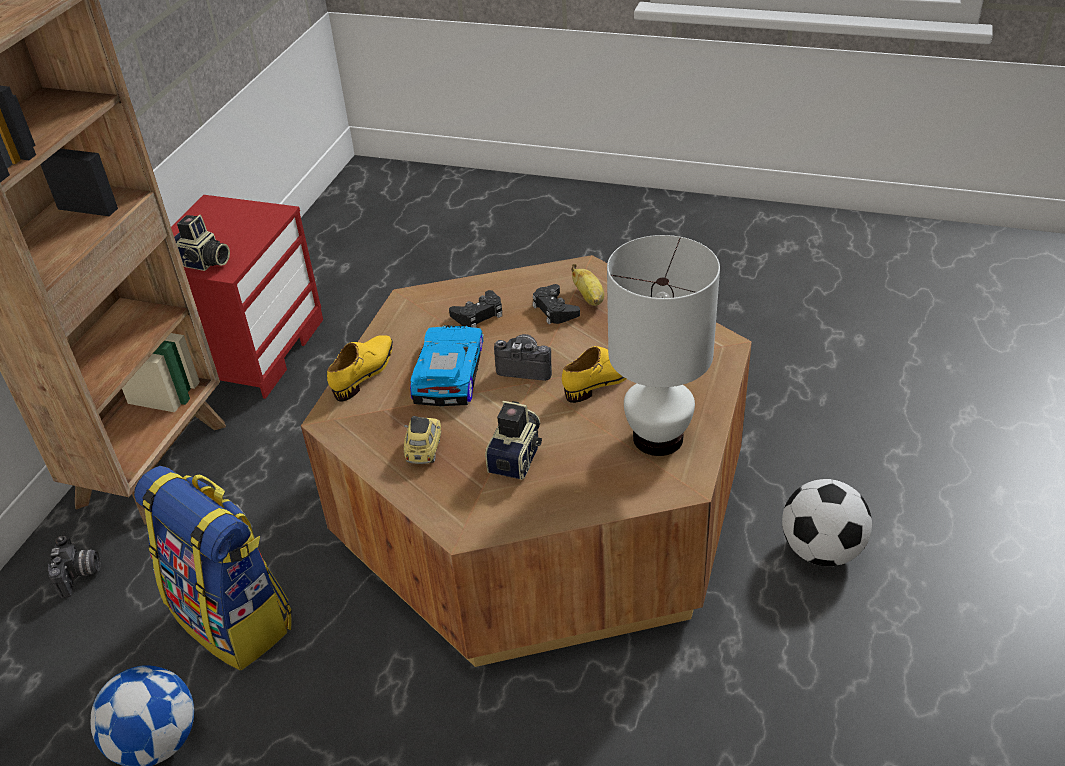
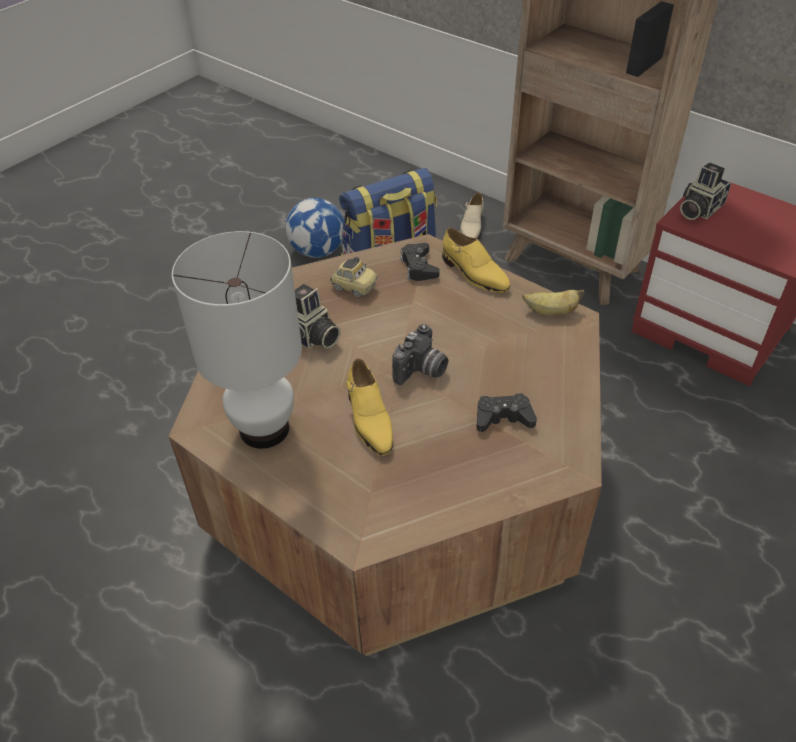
camera: 110 degrees right, 5 degrees up
(80, 575) = (471, 229): camera -> beige shoe
(447, 372) = (445, 320): toy car -> none
(478, 315) = (523, 360): black game controller -> black game controller (419, 267)
(589, 298) = (511, 453): banana -> banana (551, 312)
(821, 550) = (214, 687): football -> none

